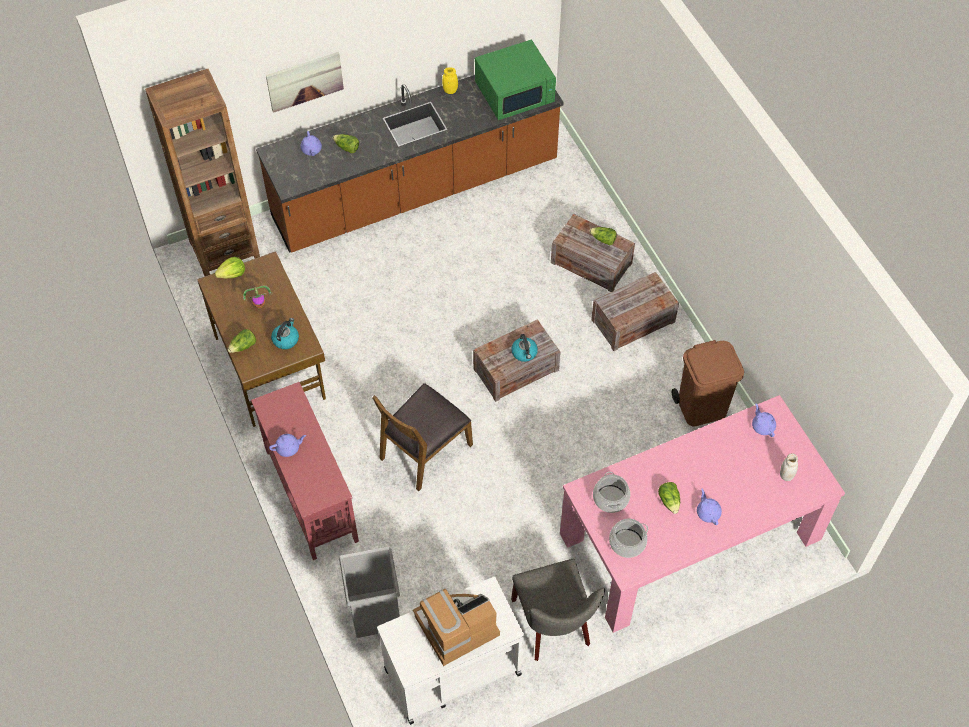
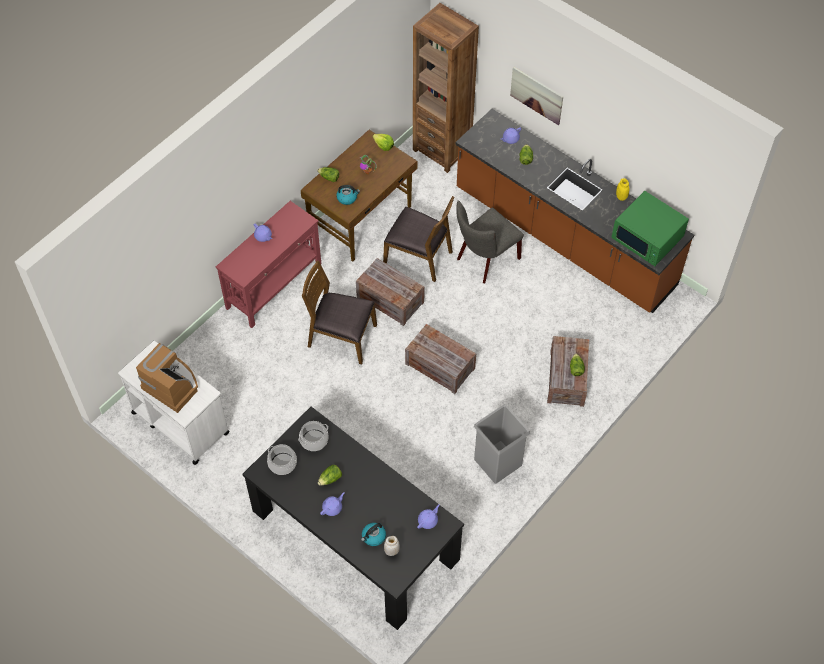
camera: 65 degrees right, 0 degrees up
(359, 331) = (419, 256): none -> brown chair
(375, 613) = (203, 360): grey trash can -> grey trash can (498, 462)
(524, 353) = (440, 356): kettle -> kettle (373, 537)
(554, 626) = (240, 471): grey chair -> grey chair (485, 260)
(632, 321) = (528, 427): crate -> crate (390, 299)
(690, 536) = (355, 535): pink dining table -> black dining table
(702, 407) = (474, 504): brown trash can -> none

